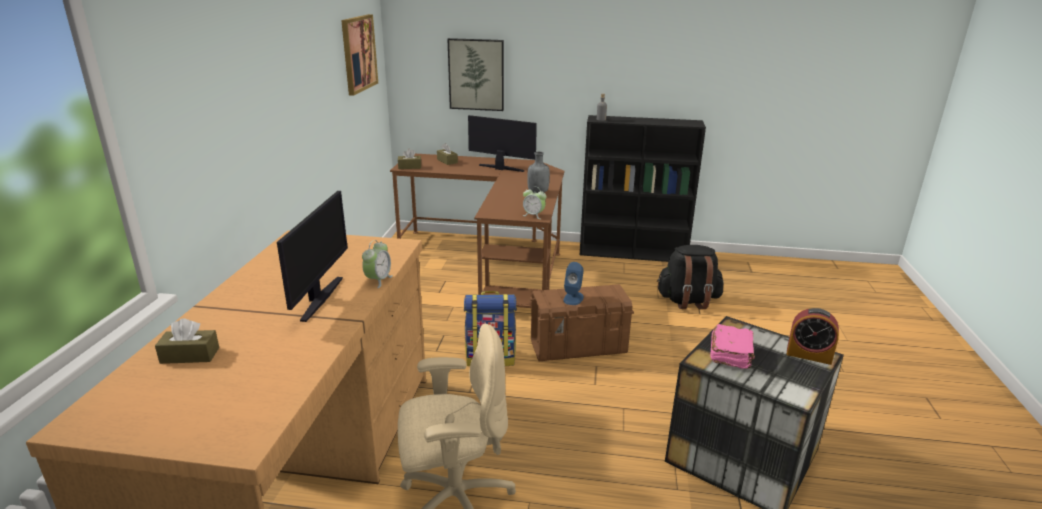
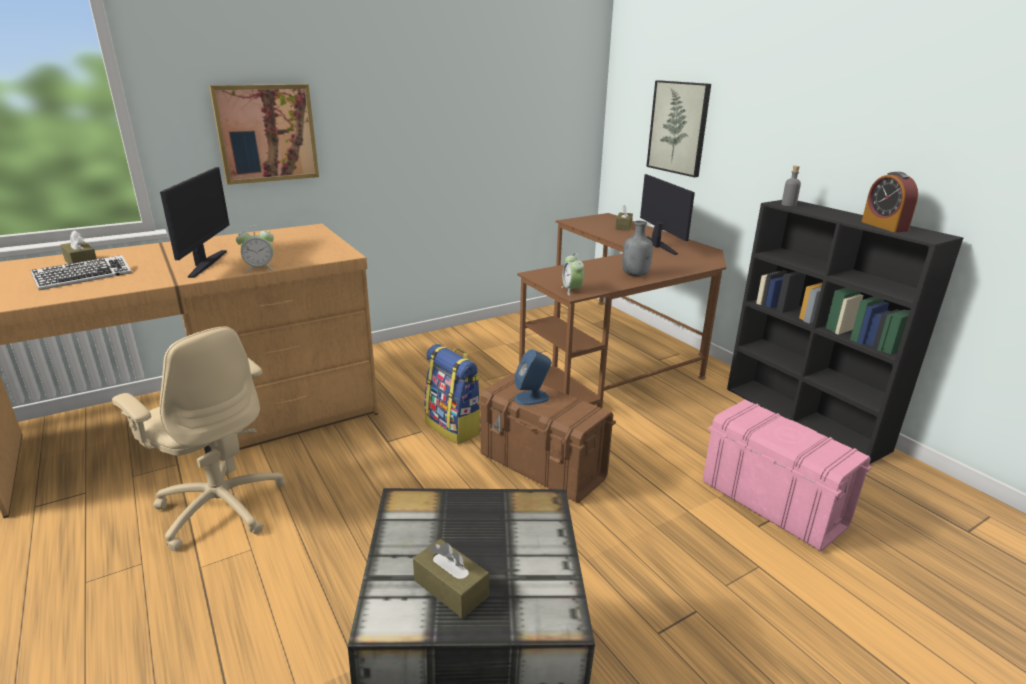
camera: 50 degrees right, 0 degrees up
(252, 360) = (84, 277): none -> keyboard
(319, 298) = (205, 264): monitor -> monitor turned 60 degrees counterclockwise
(358, 53) = (542, 87): picture -> picture (266, 133)
(409, 167) = (577, 222): brown tissue box -> brown tissue box (451, 588)
(688, 301) = (772, 503): black backpack -> pink storage box
(731, 354) = (448, 522): pink book -> none
(809, 355) = (538, 600): alarm clock -> alarm clock (884, 226)

